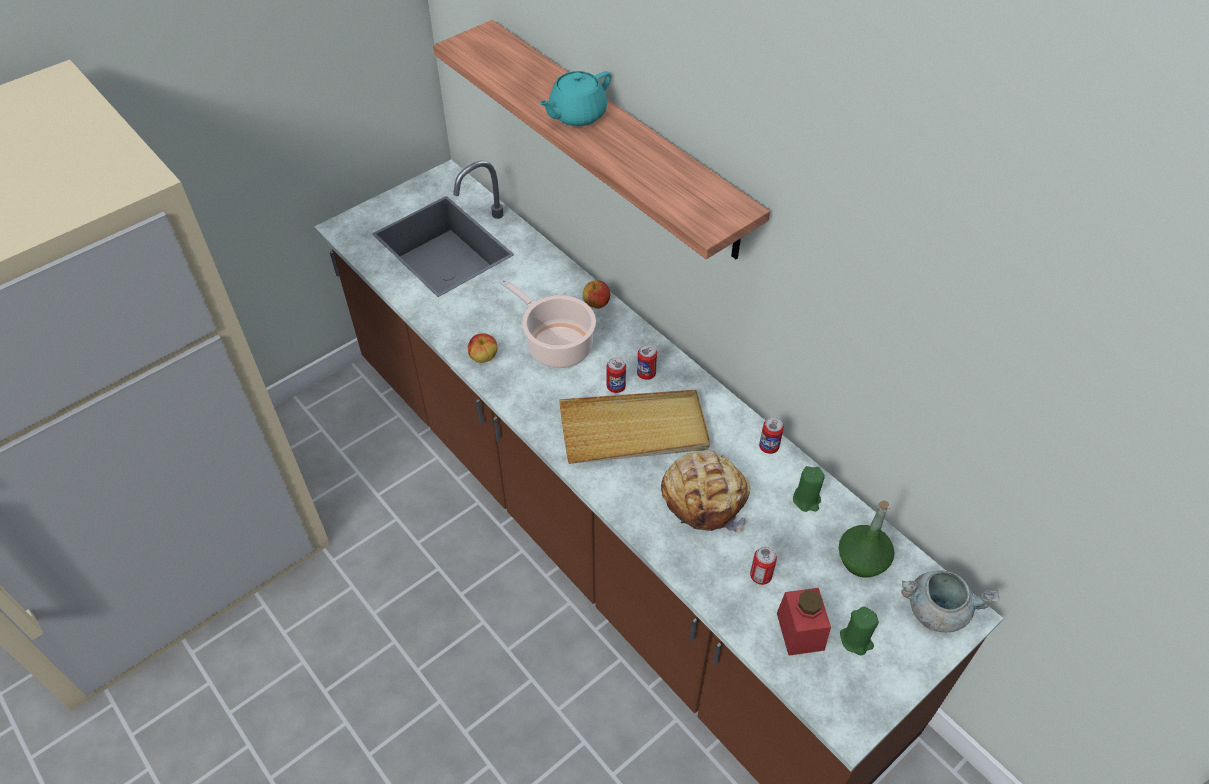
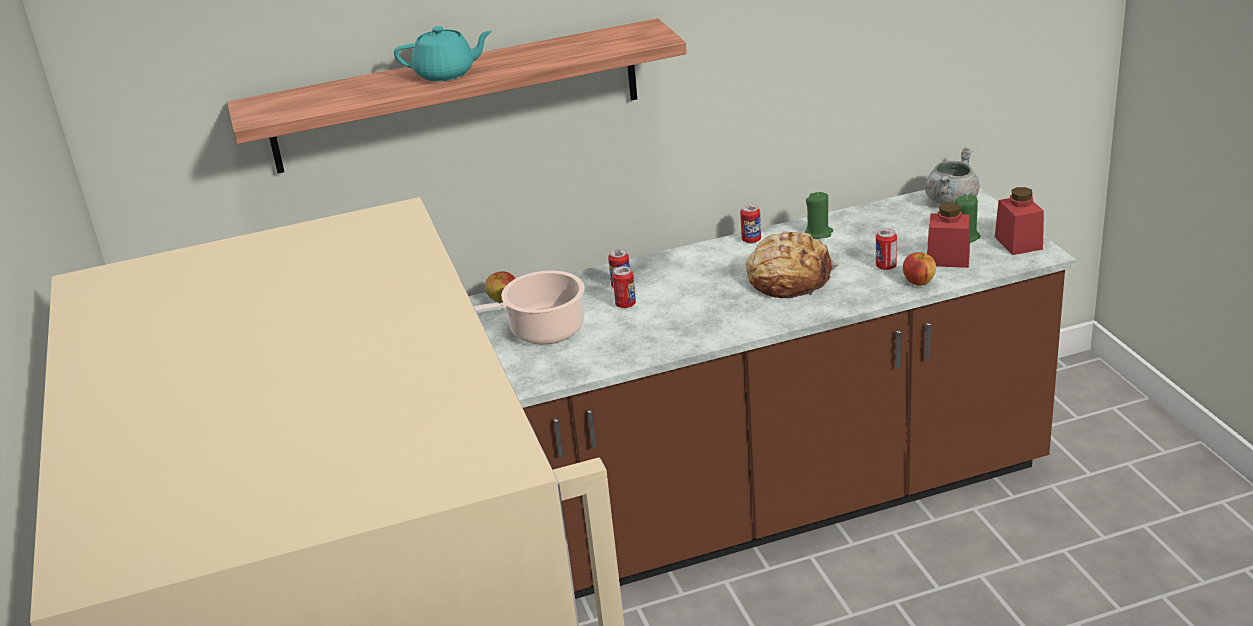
camera: 65 degrees left, 20 degrees down
(483, 357) = (523, 378): apple -> apple (918, 282)
(576, 115) = (446, 74): turquoise teapot -> turquoise teapot turned 75 degrees counterclockwise
(634, 430) = (688, 302): beige tray -> none
(862, 560) = (891, 221): green bottle -> none
(865, 698) = (1018, 243): none -> red jar

